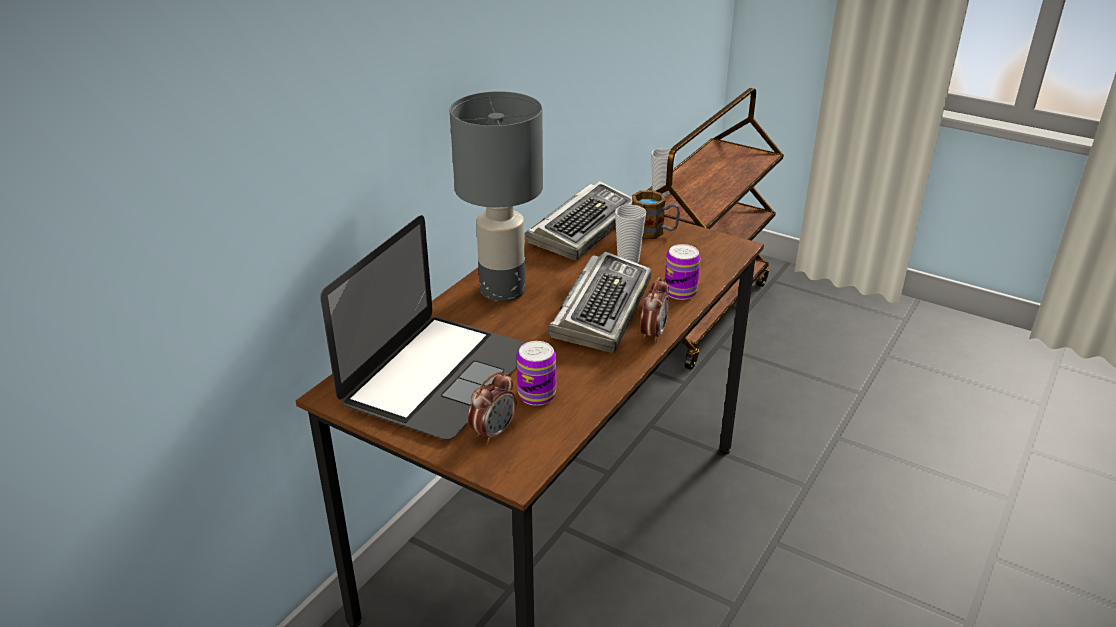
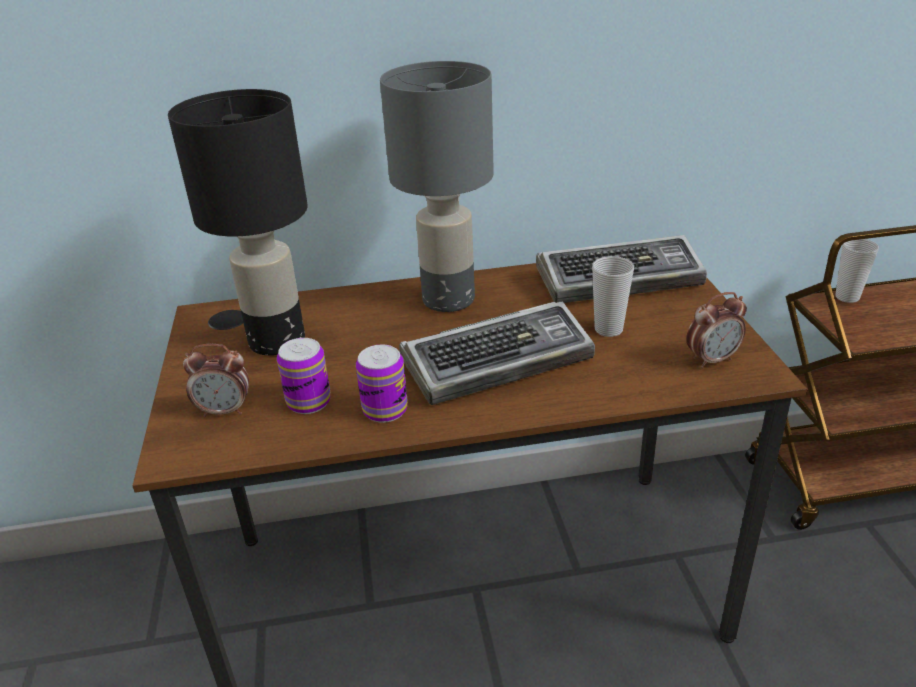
camera: 50 degrees right, 0 degrees up
(438, 375) = (278, 340): laptop -> black table lamp
(653, 334) = (501, 411): alarm clock -> alarm clock (712, 360)
(654, 232) = (688, 315): mug -> none
(680, 292) = (606, 387): can -> can (385, 410)

